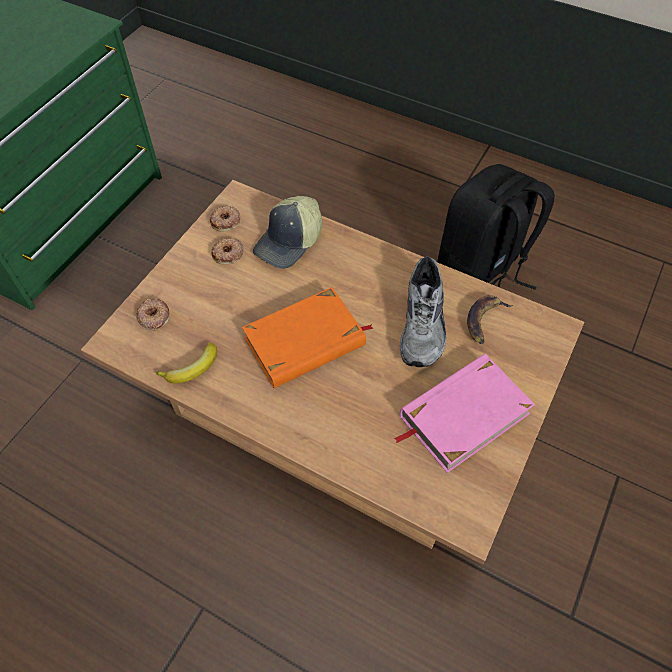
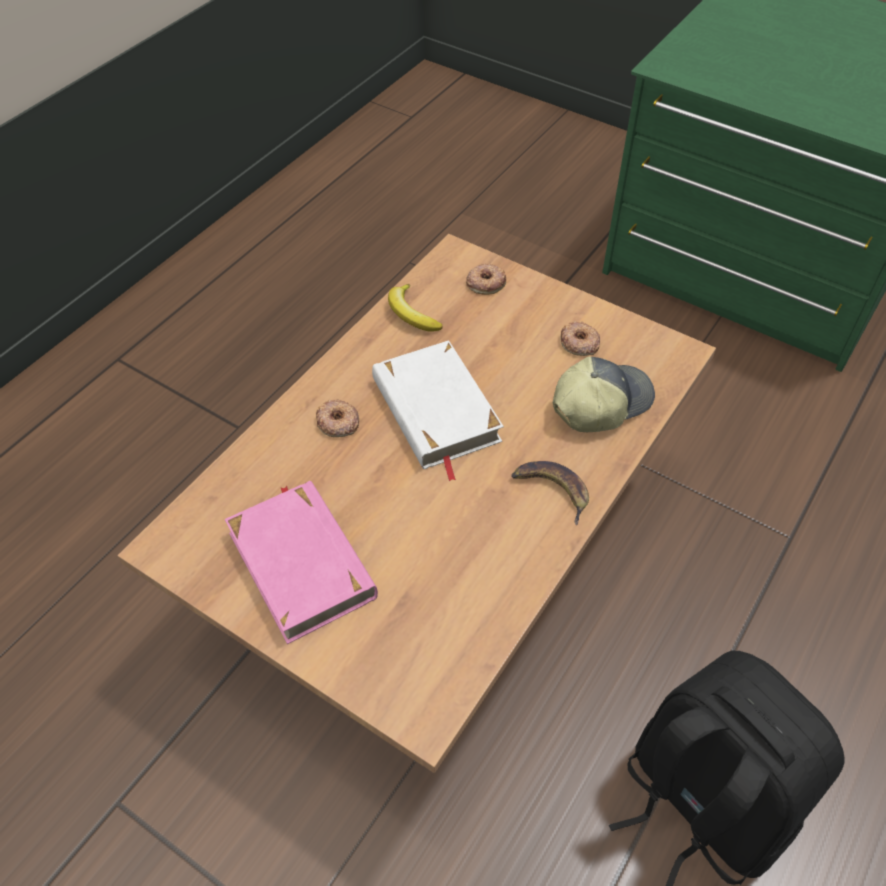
camera: 95 degrees right, 5 degrees down
(226, 221) = (635, 340): donut -> donut (337, 422)
(290, 242) = (600, 403): cap -> cap turned 105 degrees clockwise
(305, 342) = (435, 411): orange book -> white book
(425, 324) = (450, 540): grey shoe -> none
(484, 320) = (449, 617): banana -> banana (551, 490)

